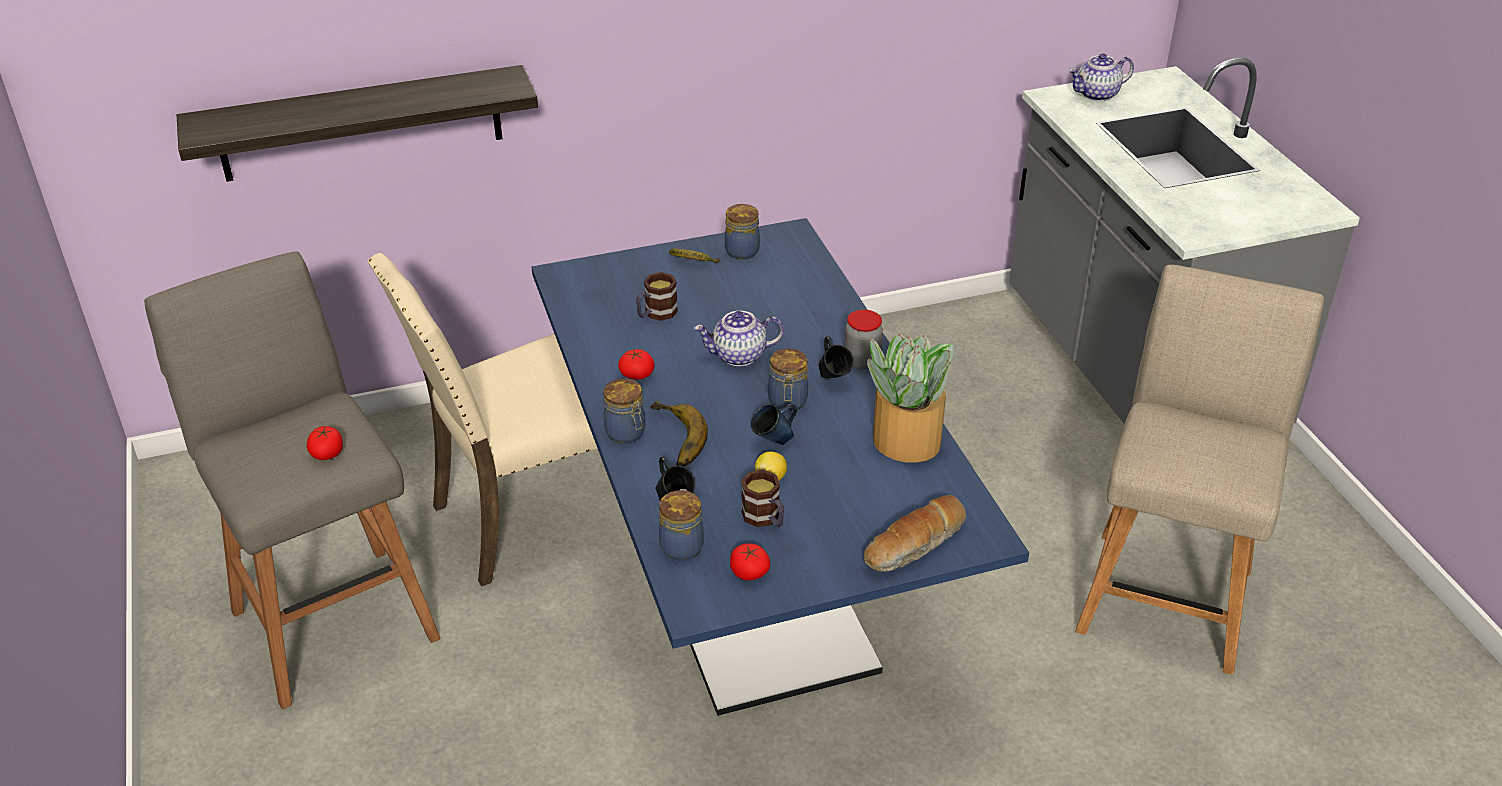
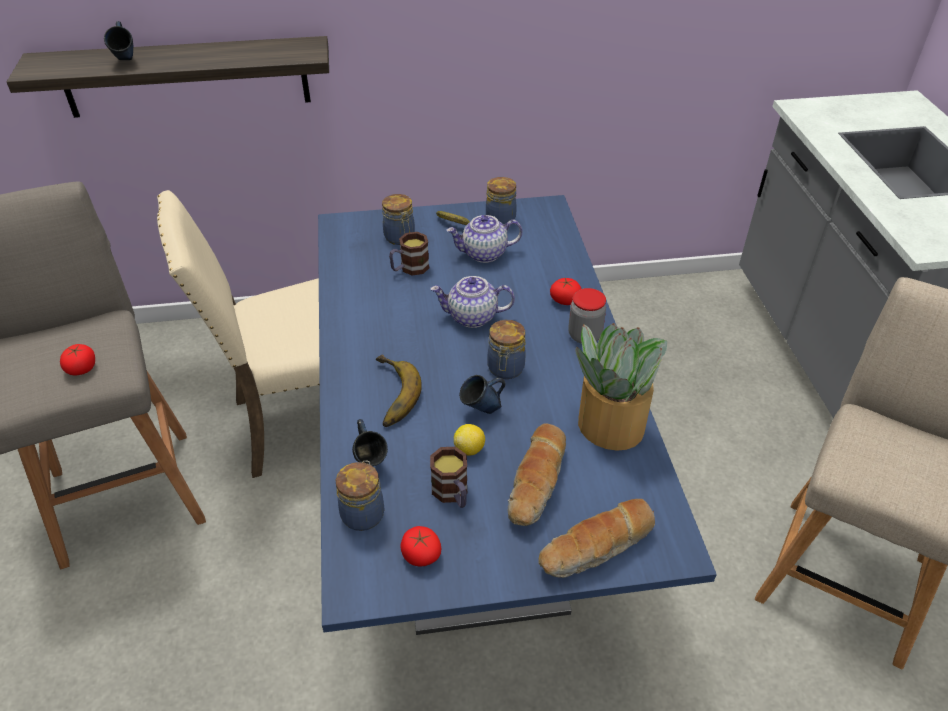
camera: 10 degrees right, 5 degrees up
(626, 433) = (348, 382): jar -> jar (400, 238)
(637, 374) = (375, 324): tomato -> tomato (565, 300)
(833, 380) = (553, 352): blue mug -> blue mug (126, 62)
(846, 500) = (537, 483): none -> bread
(1097, 94) = (842, 109): teapot -> teapot (484, 254)

